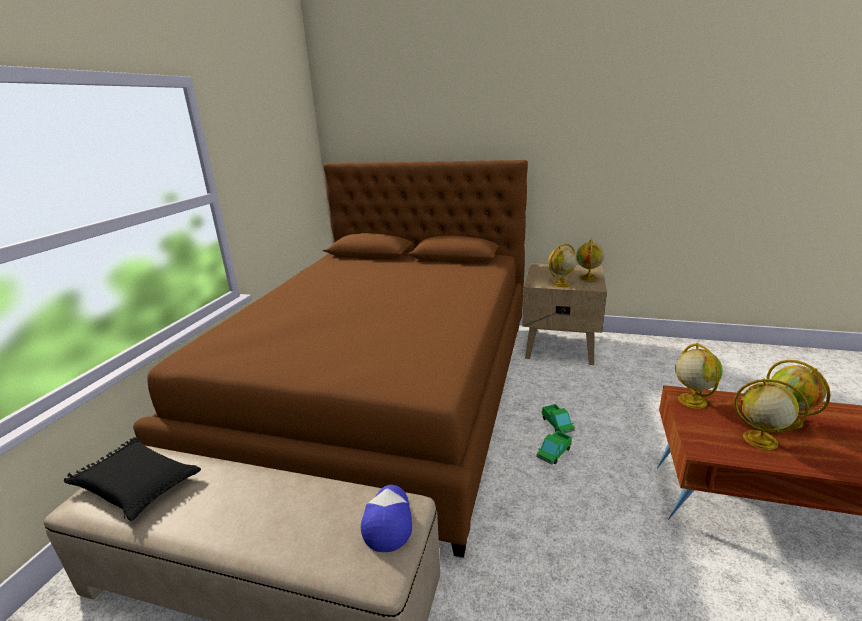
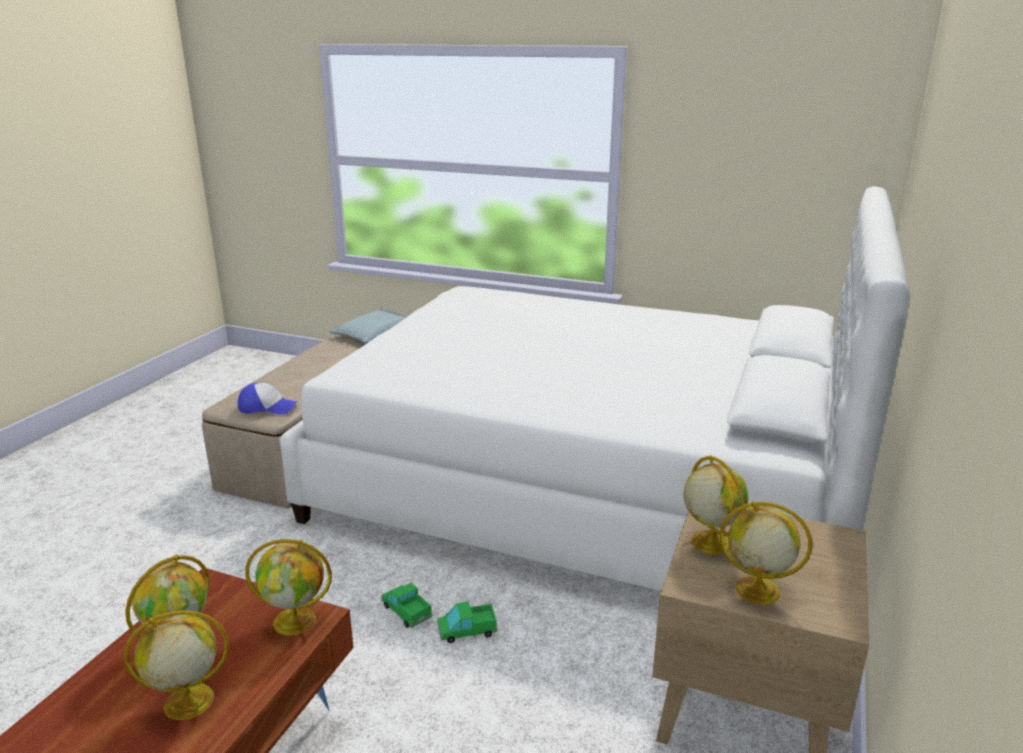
camera: 95 degrees right, 0 degrees up
(135, 482) = (374, 332): black pillow -> blue pillow
(385, 391) = (587, 486): brown bed -> white bed

